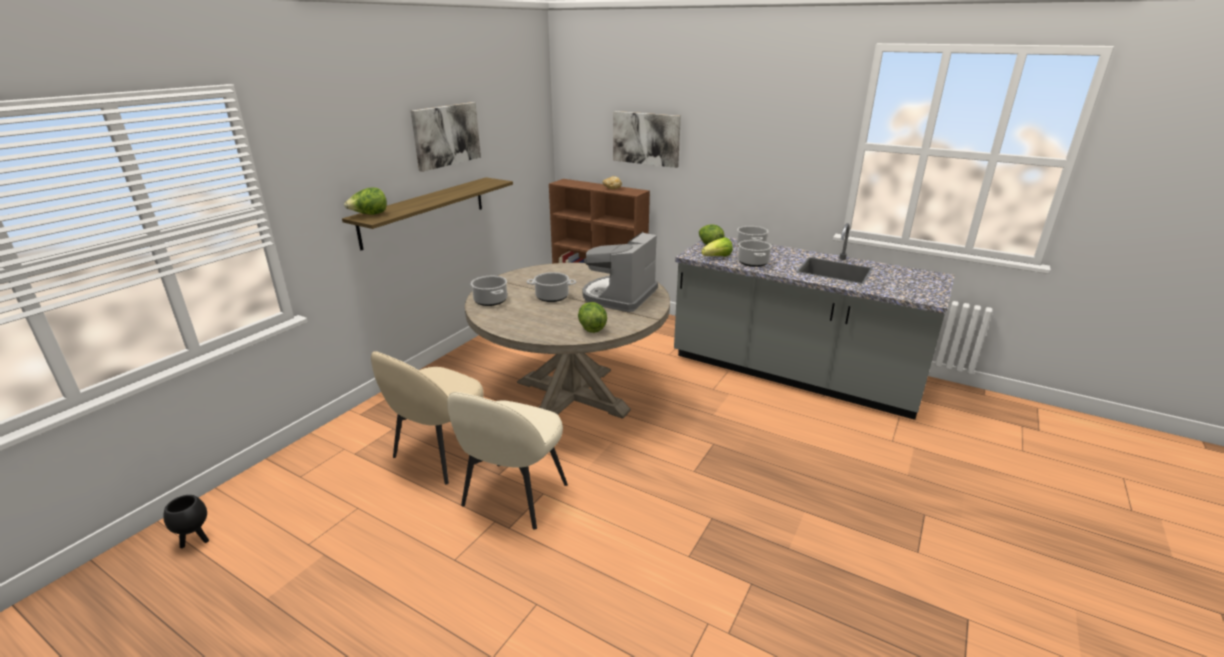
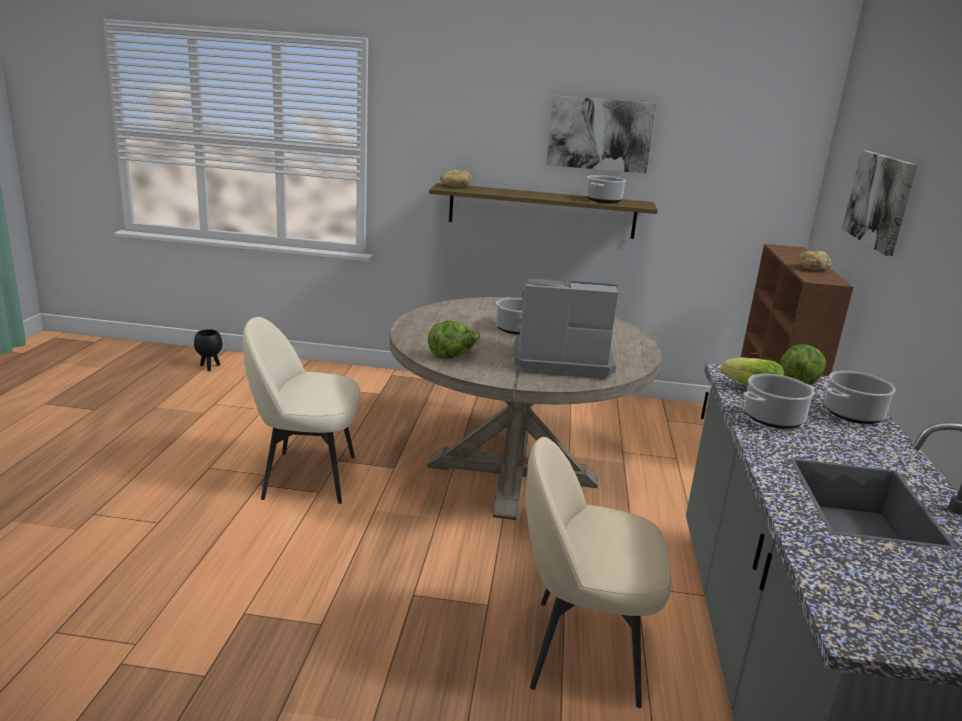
camera: 65 degrees right, 5 degrees down
(369, 215) = (455, 186): lettuce -> bread
(440, 455) = (352, 424): beige chair -> beige chair (581, 649)
(491, 301) = (474, 306): cooking pot -> cooking pot (603, 201)

